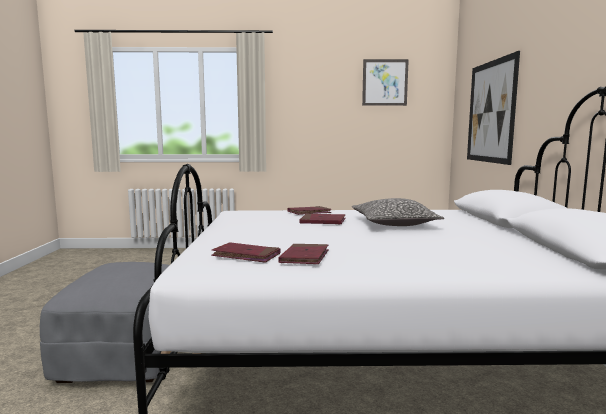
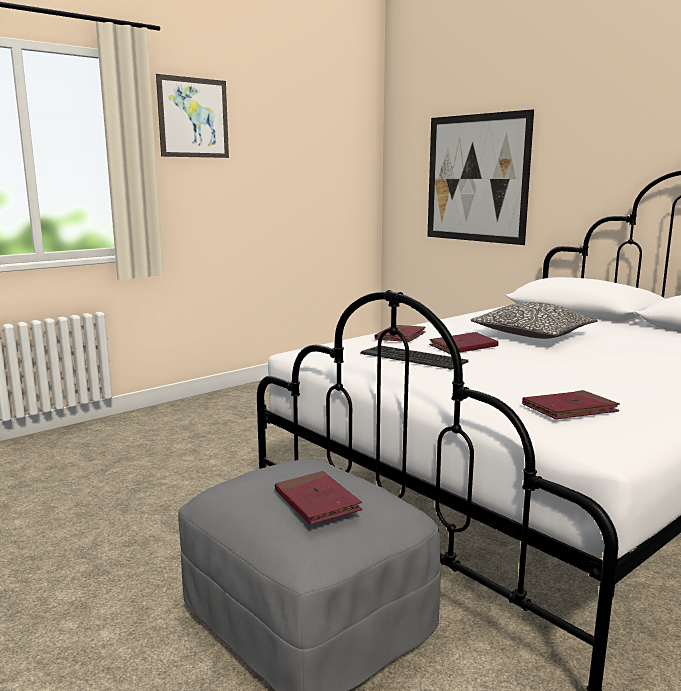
camera: 40 degrees left, 5 degrees up
(273, 221) = (413, 358): none -> keyboard
(304, 257) = (617, 395): red book -> red book (317, 502)
(385, 82) = (309, 127): picture -> picture (193, 118)

